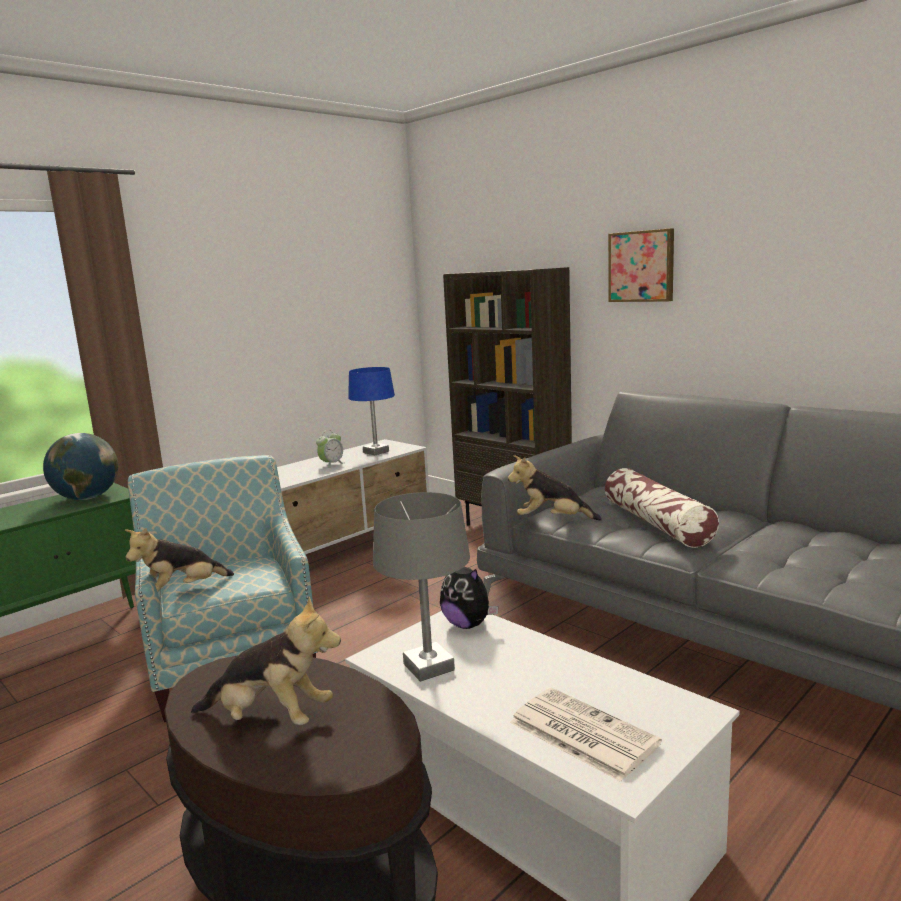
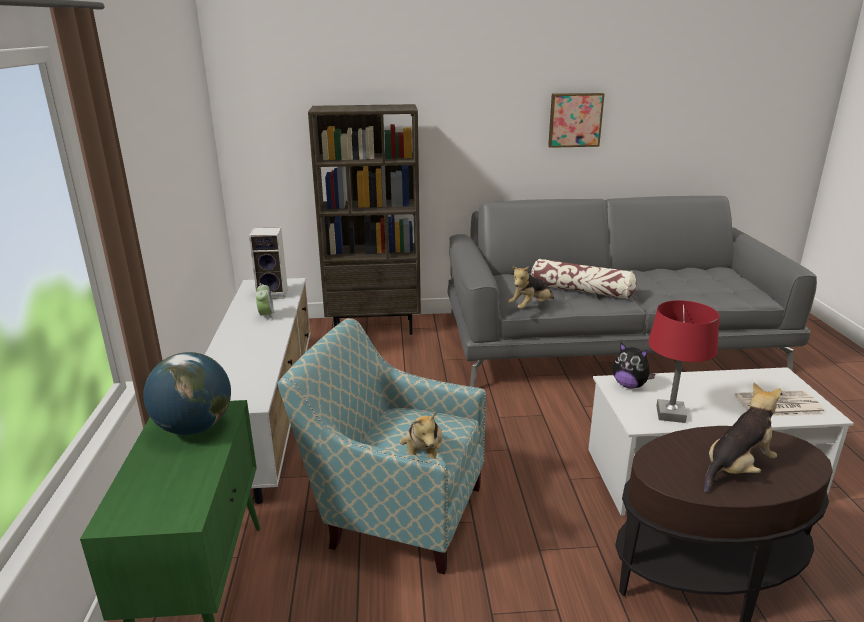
camera: 50 degrees left, 10 degrees up
(376, 452) = (274, 293): blue table lamp -> speaker
(428, 667) = (670, 414): grey table lamp -> red table lamp
(468, 624) = (629, 385): plush toy -> plush toy turned 45 degrees clockwise
(642, 266) = (476, 104): picture -> picture (575, 120)

